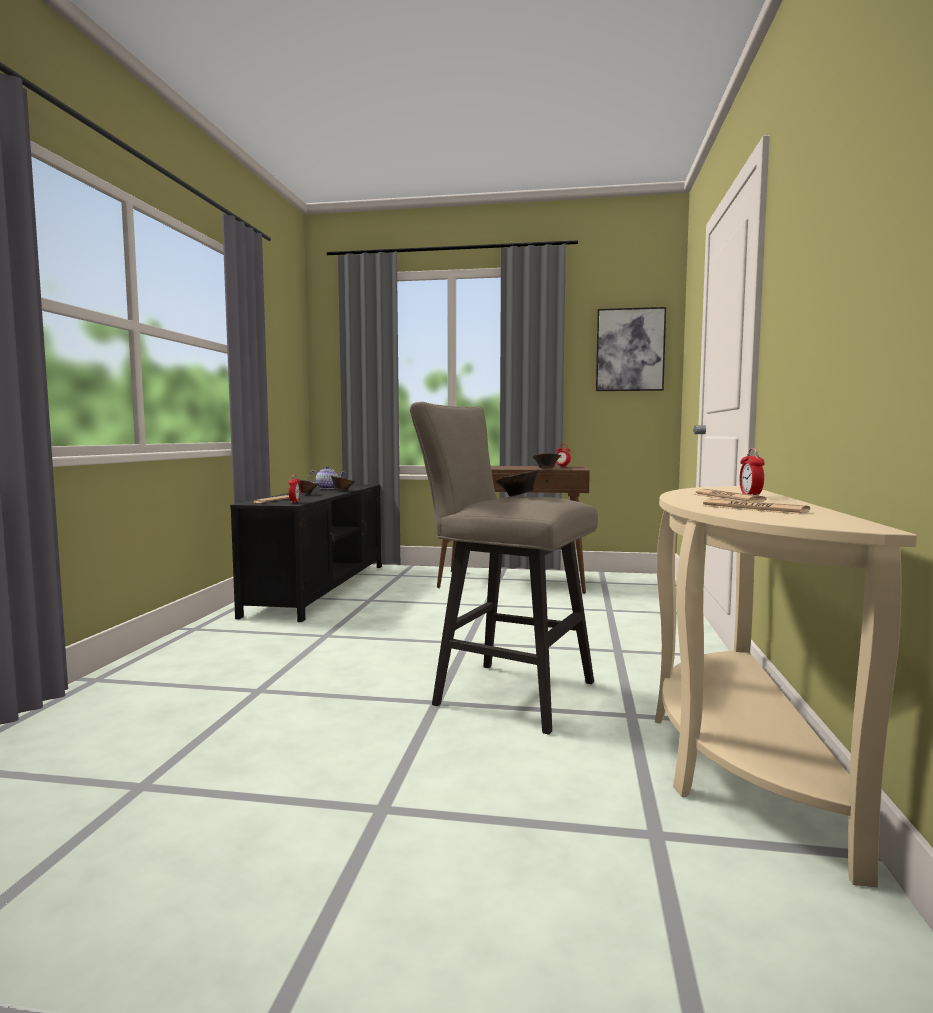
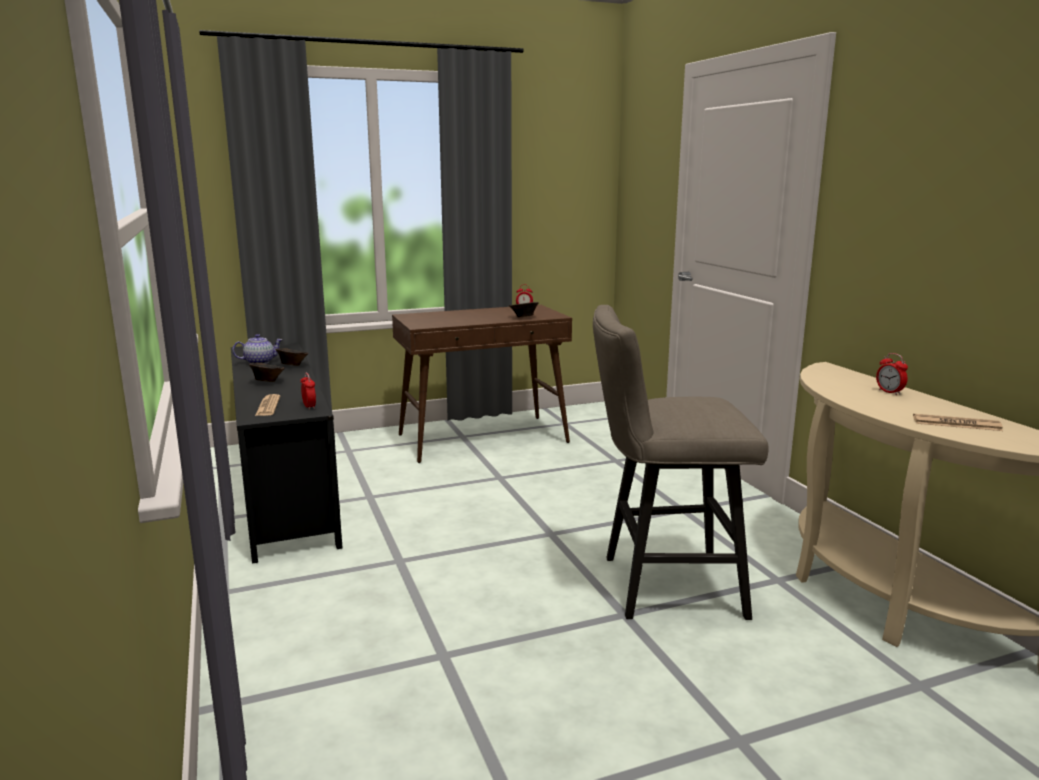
camera: 30 degrees left, 10 degrees up
(517, 496) = (683, 404): brown bowl -> none
(630, 350) = (570, 174): picture -> none
(727, 498) = (885, 399): newspaper -> none

